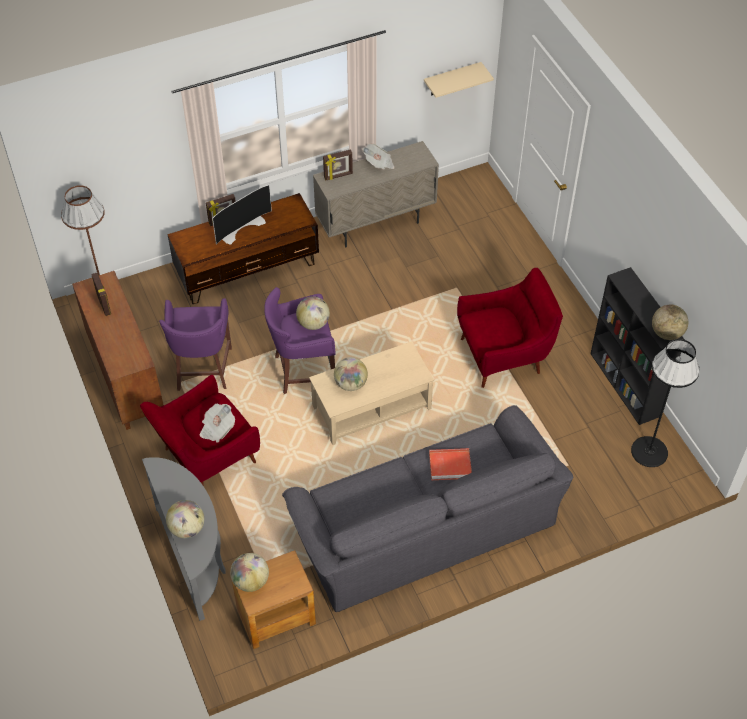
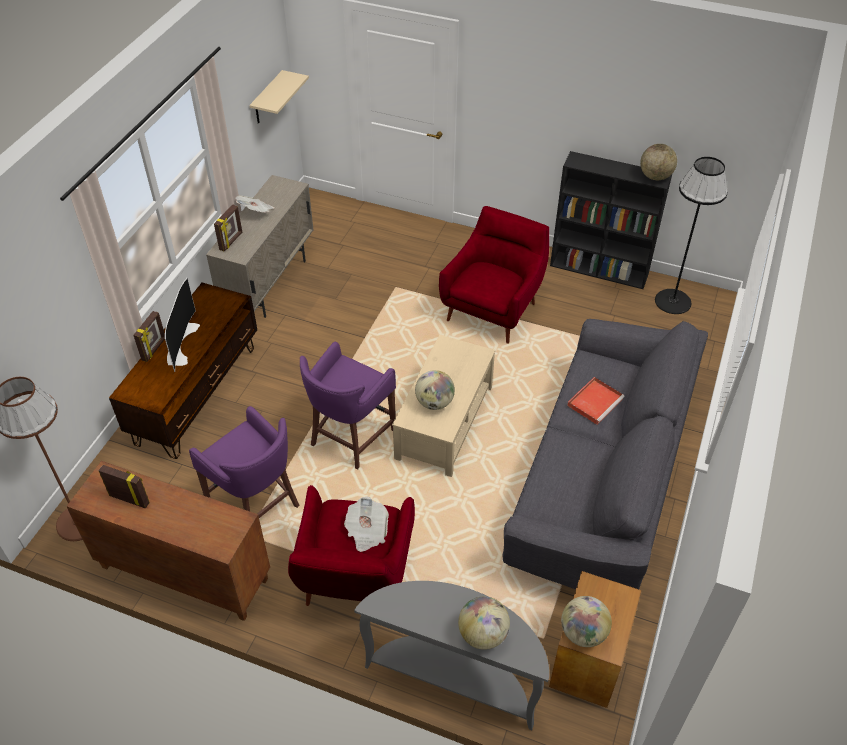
camera: 45 degrees left, 5 degrees down
(313, 323) = (353, 372): globe -> none

